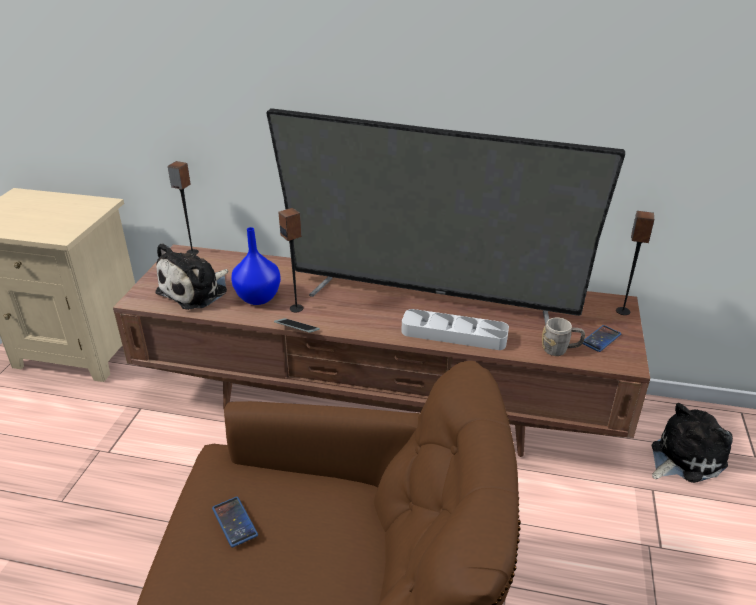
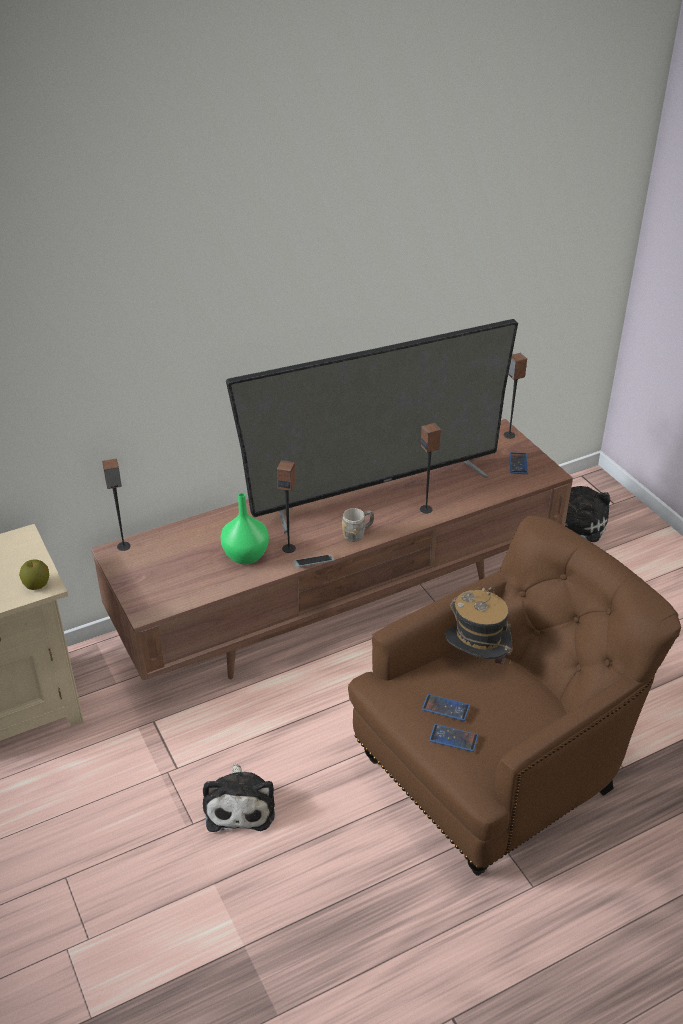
camera: 40 degrees left, 5 degrees up
(58, 233) = (36, 585): none -> apple
(196, 291) = (184, 577): plush toy -> plush toy (240, 805)
(199, 557) = (453, 738): none -> phone
(259, 298) = (246, 555): blue vase -> green vase
(340, 499) = (475, 660): none -> hat
(454, 334) = (426, 509): grey tray -> speaker
(560, 350) = (504, 485): grey mug -> grey mug (358, 534)

